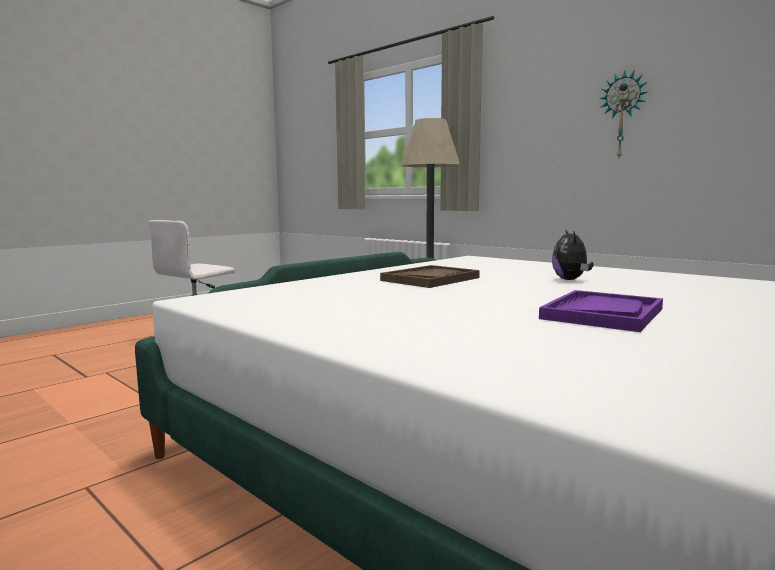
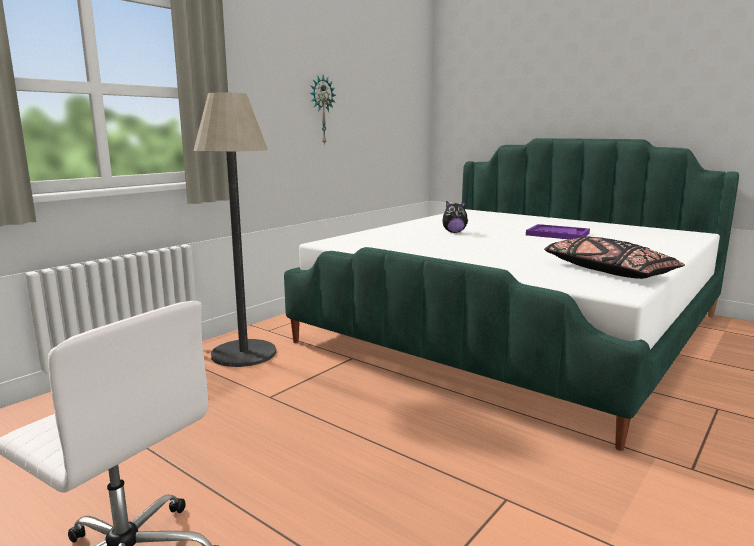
camera: 95 degrees left, 5 degrees up
(292, 306) = (607, 271): none -> black pillow
(430, 279) = (469, 251): brown tray -> none

